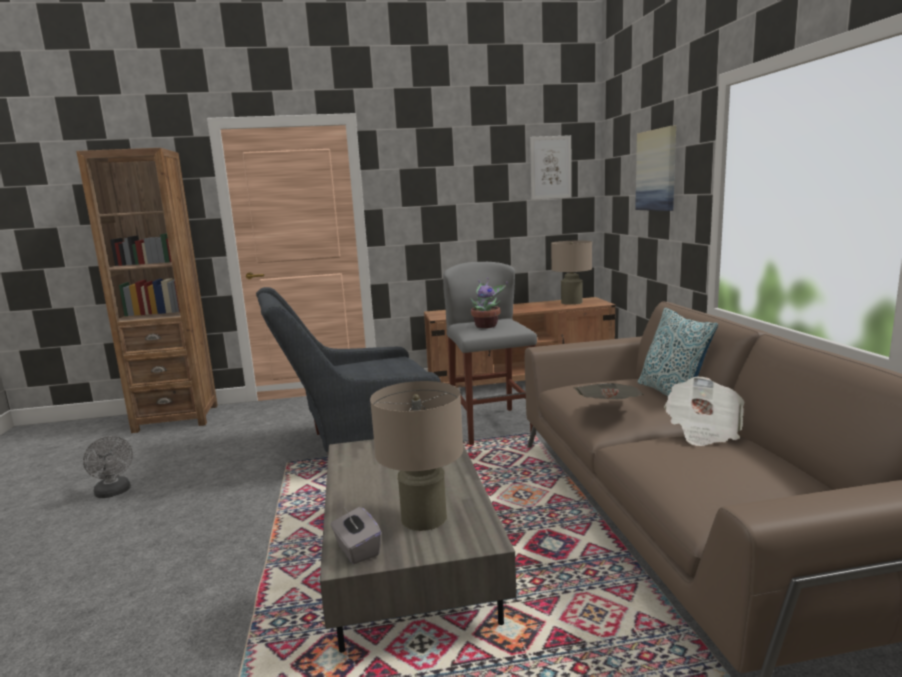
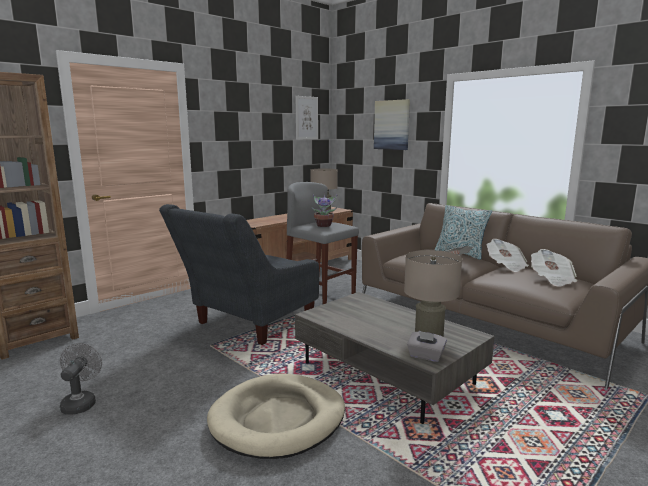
camera: 35 degrees left, 0 degrees up
(114, 493) = (81, 402): grey fan -> grey fan turned 105 degrees counterclockwise
(215, 574) = (278, 419): none -> beige dog bed
(745, 475) = (552, 279): none -> newspaper

